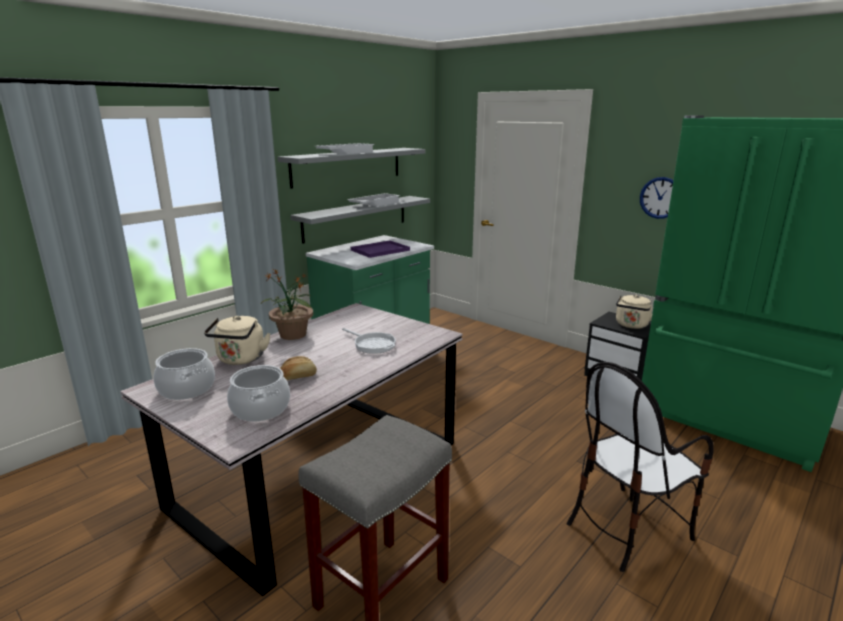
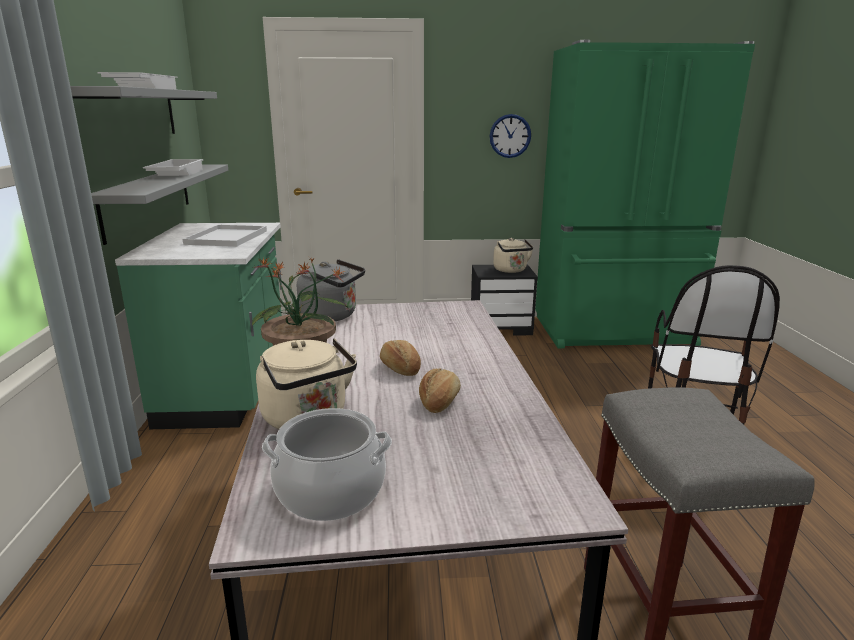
camera: 45 degrees left, 0 degrees up
(260, 409) = (497, 455): cooking pot -> none
(322, 354) = (399, 369): none -> bread
(361, 315) = (332, 316): none -> grey kettle
(373, 344) = (427, 338): frying pan -> none
(379, 250) = (227, 238): purple tray -> white tray

